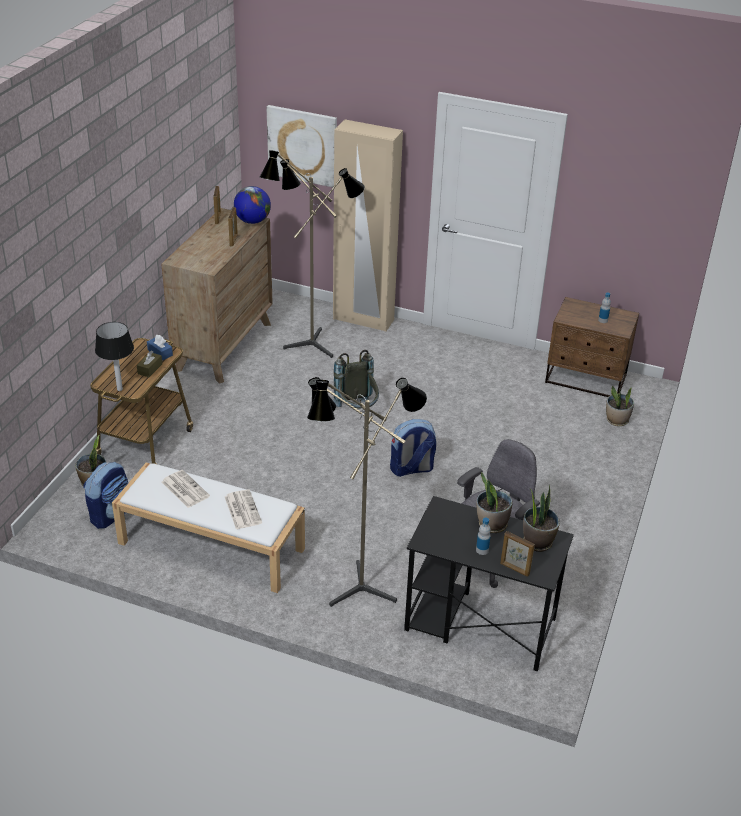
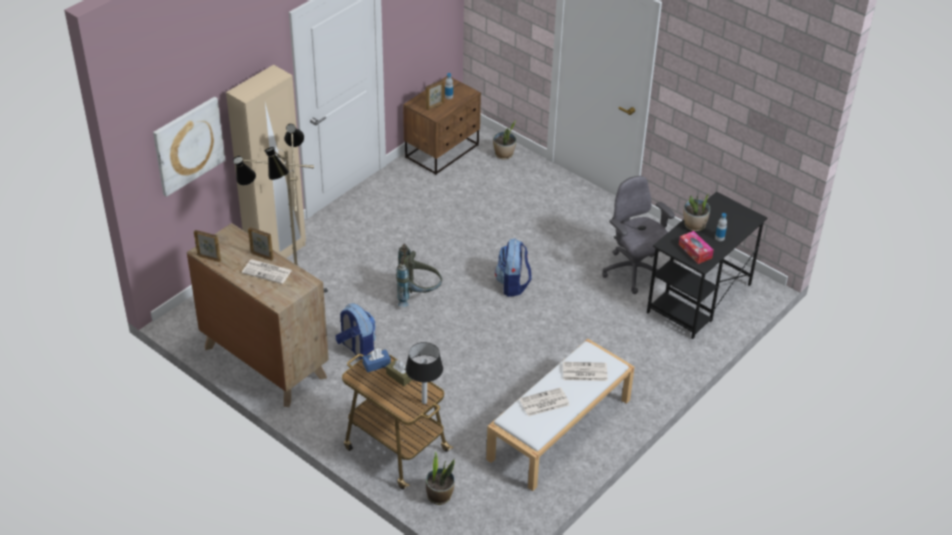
camera: 70 degrees left, 5 degrees up
(110, 514) = (490, 490): backpack -> backpack (357, 348)
(214, 247) = (267, 271): none -> newspaper
(252, 221) = (231, 235): globe -> none
(355, 585) = (637, 353): floor lamp -> none
(443, 532) = (695, 251): none -> tissue box
(514, 569) = (743, 229): picture frame -> picture frame (435, 106)
(537, 542) = (719, 210): potted plant -> none

